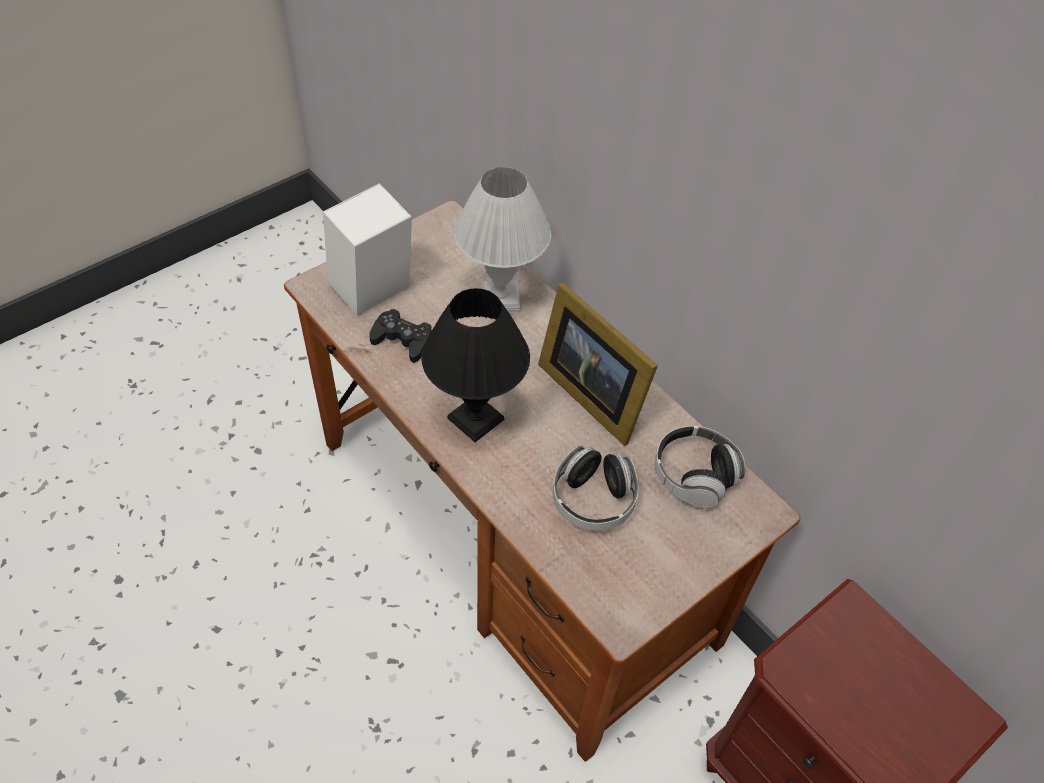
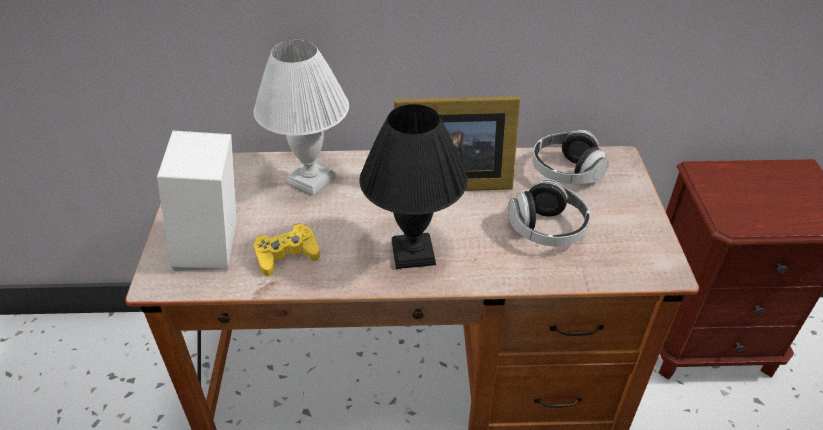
camera: 50 degrees left, 10 degrees down
(402, 340) = (287, 255): black game controller -> yellow game controller

